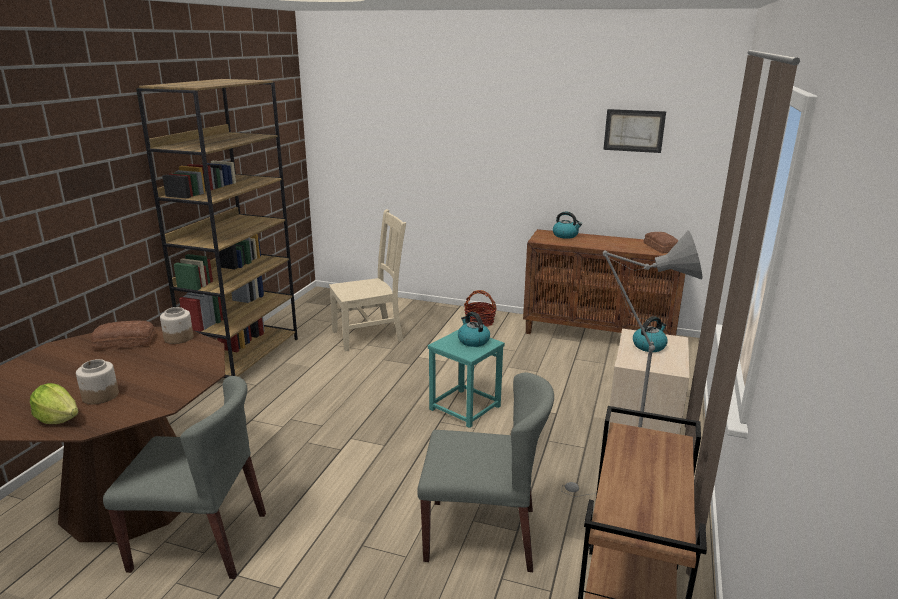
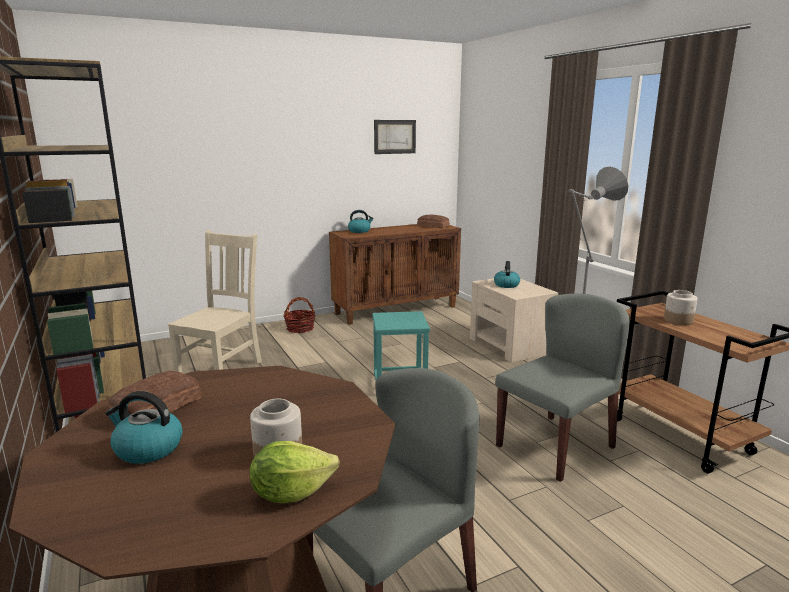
camera: 45 degrees left, 5 degrees down
(178, 338) = (217, 380): jar -> jar (678, 320)
(473, 341) = (400, 317): kettle -> kettle (147, 449)

